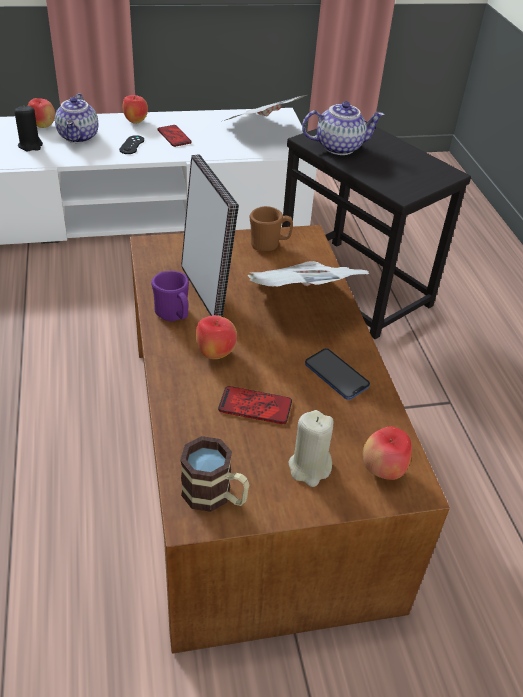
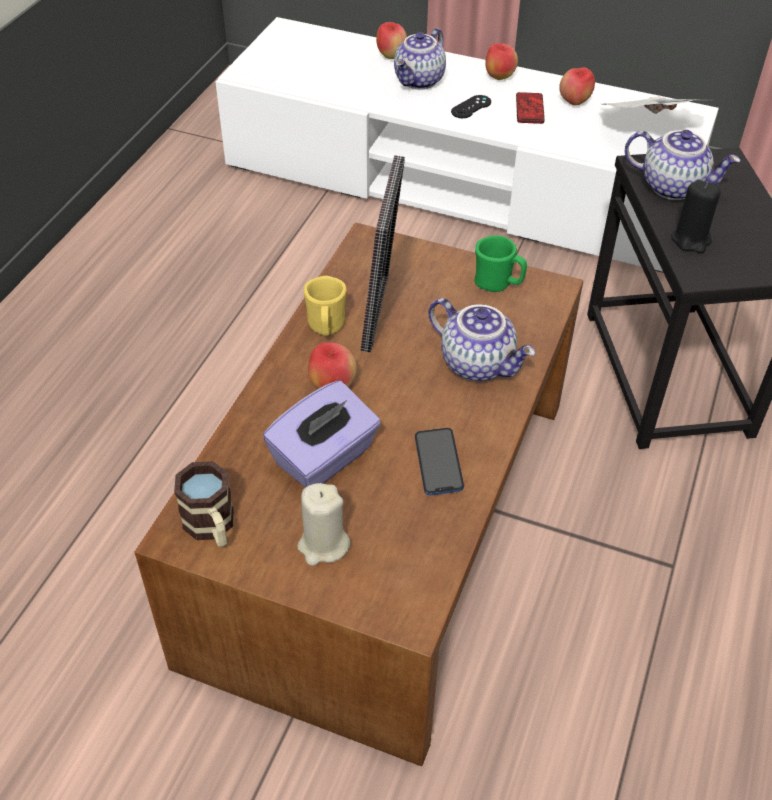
camera: 35 degrees right, 5 degrees up
(30, 145) = (360, 78): black candle -> black candle (691, 240)
(174, 315) = (326, 328): purple mug -> yellow mug
(255, 406) = (324, 458): phone -> purple tissue box
(269, 245) = (498, 284): brown mug -> green mug
(303, 300) = (478, 363): newspaper -> teapot
(383, 470) = (395, 585): apple -> apple (574, 102)

